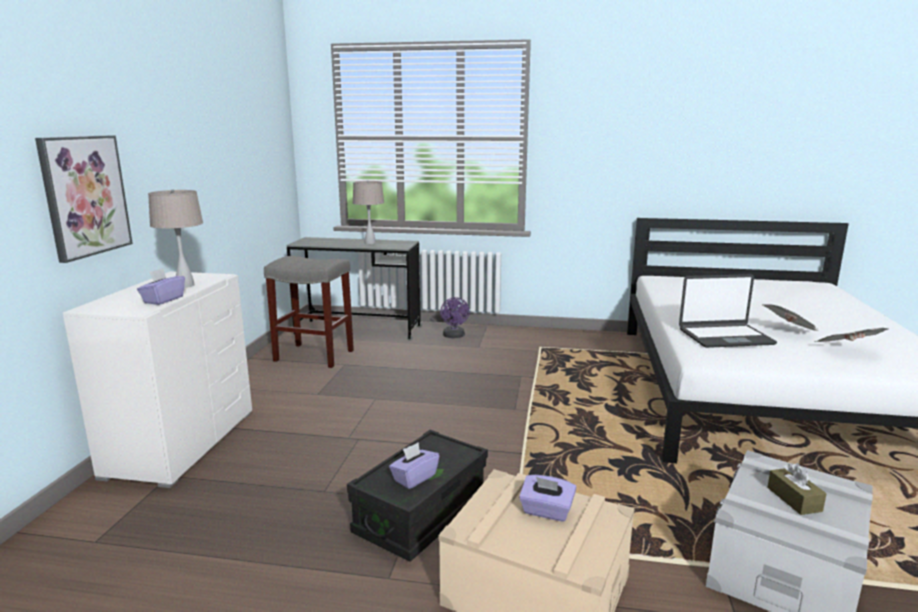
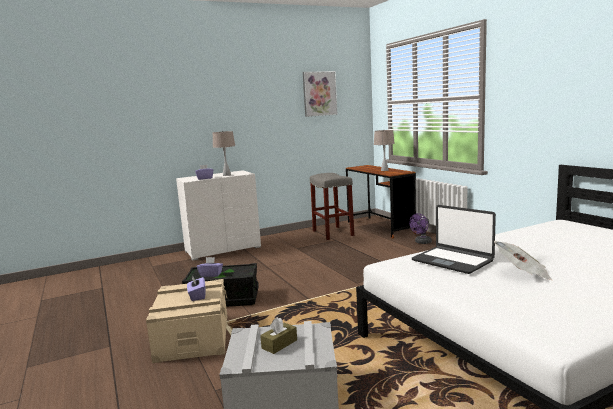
camera: 55 degrees right, 5 degrees down
(85, 196) = (197, 132): picture -> picture (319, 93)
(358, 330) = (380, 227): grey desk -> brown desk
(847, 350) = (519, 296): newspaper -> none

